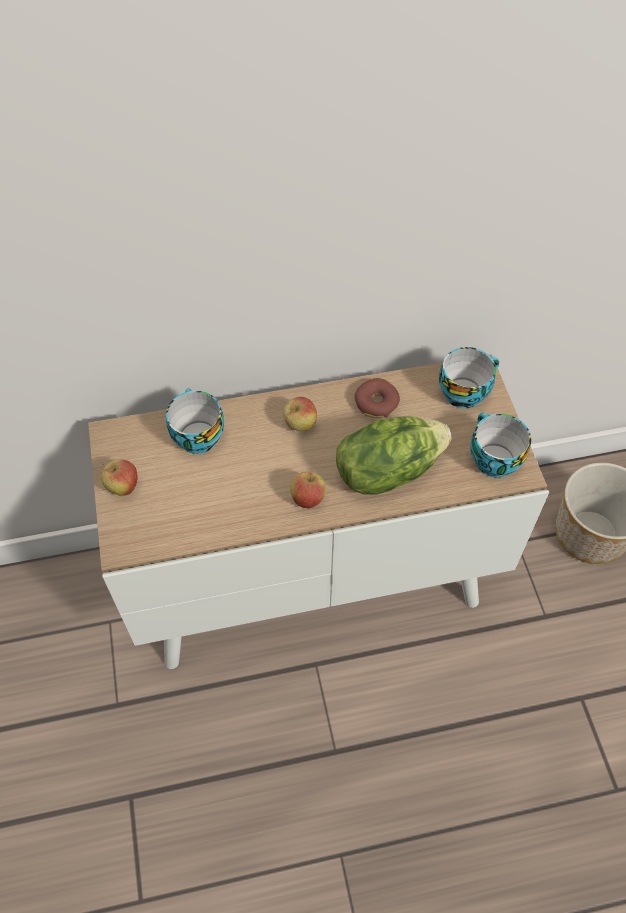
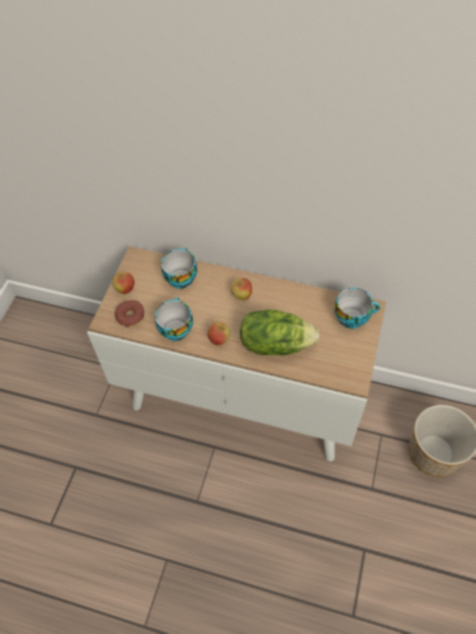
camera: 30 degrees right, 0 degrees up
(376, 403) = (294, 302): donut -> donut (130, 316)
(491, 459) = (343, 365): cup -> cup (175, 328)

